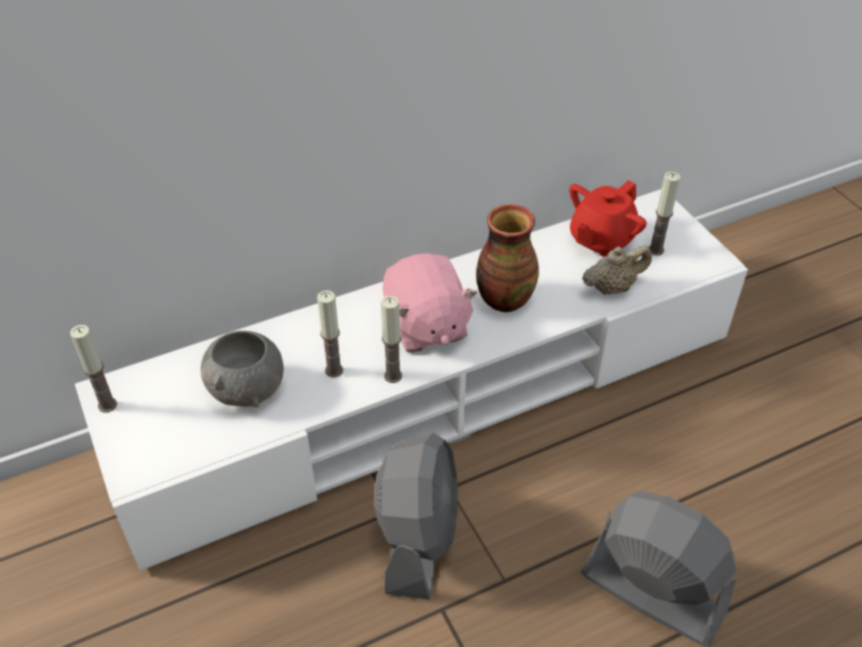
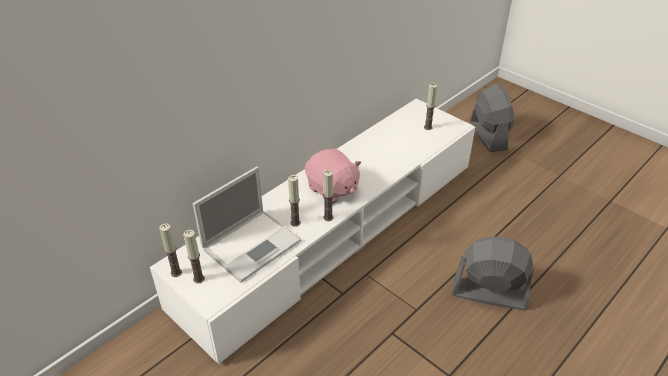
camera: 20 degrees left, 5 degrees down
(135, 426) = (198, 279): none -> candle
(247, 389) = (252, 244): grey bowl -> laptop
(417, 537) = (362, 302): grey fan -> grey fan (488, 135)
(504, 299) = (365, 167): vase -> none
(601, 240) = (399, 128): red teapot -> none
(613, 287) = (416, 149): beige teapot -> none

